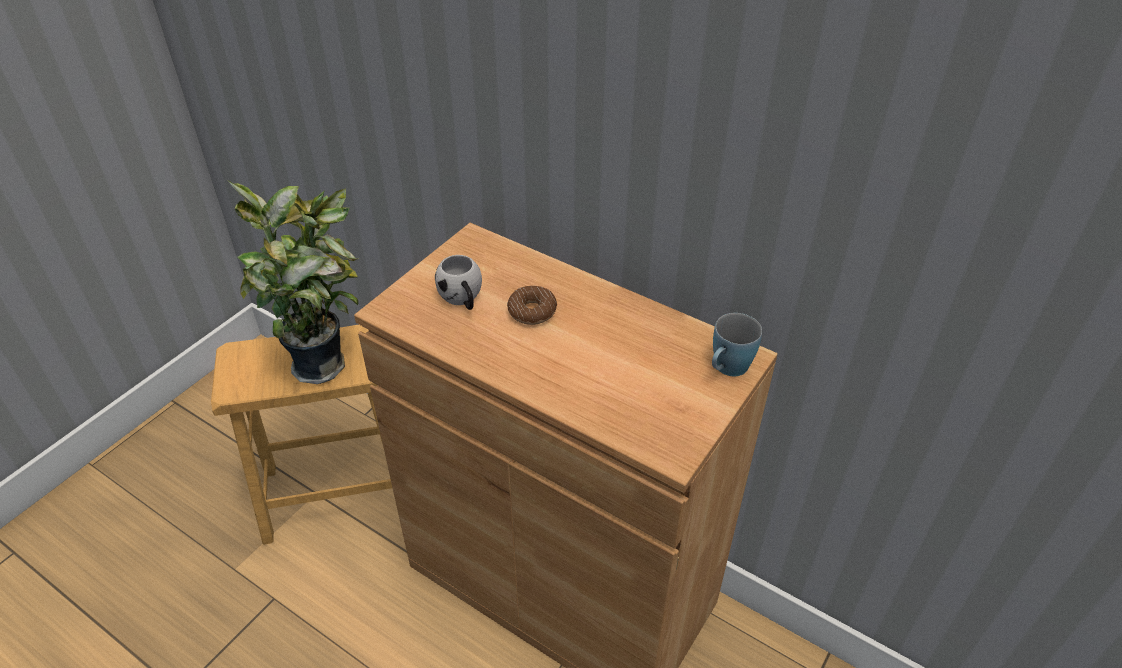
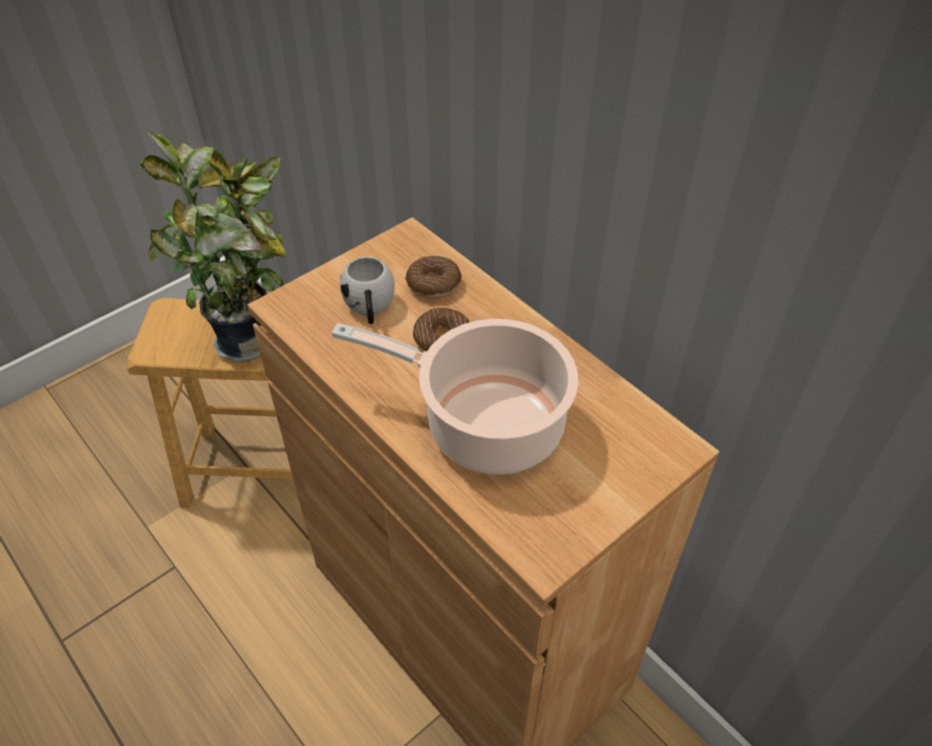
camera: 15 degrees right, 5 degrees up
(508, 271) = (433, 284): none -> donut
(591, 368) = (485, 424): none -> cooking pot
(727, 369) = (647, 459): blue mug -> none

